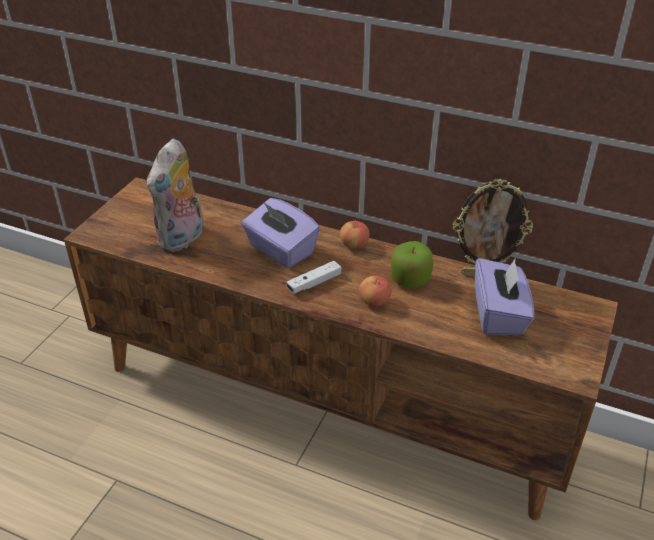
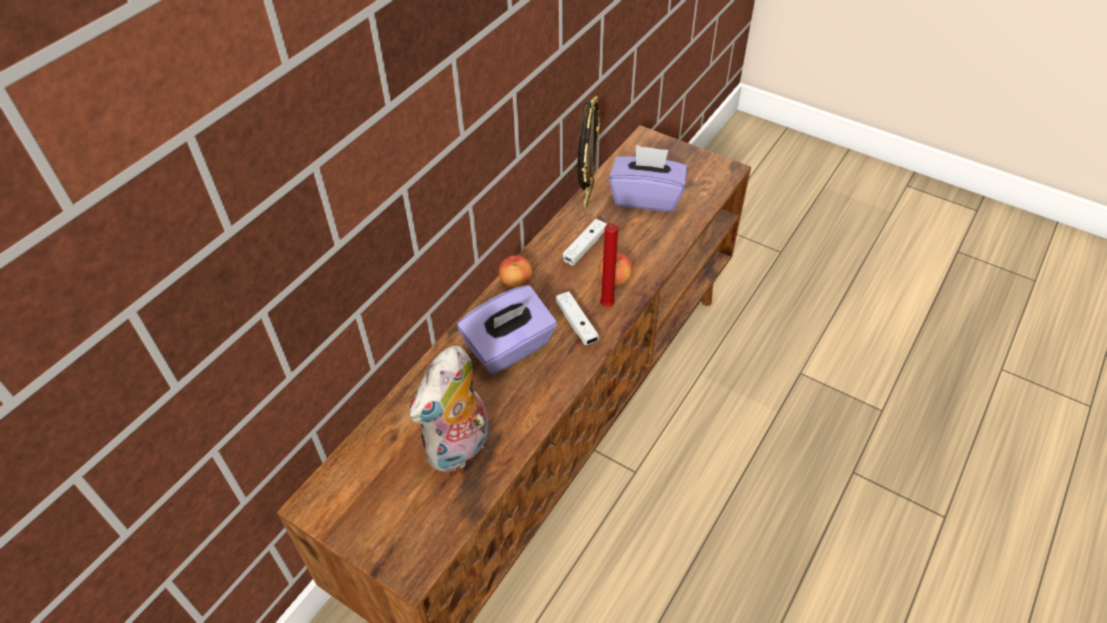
camera: 80 degrees left, 10 degrees up
(182, 239) = (460, 449): plush toy -> plush toy turned 90 degrees clockwise
(341, 298) = (605, 304): none -> red candle
(410, 279) = (585, 247): apple -> white game controller

